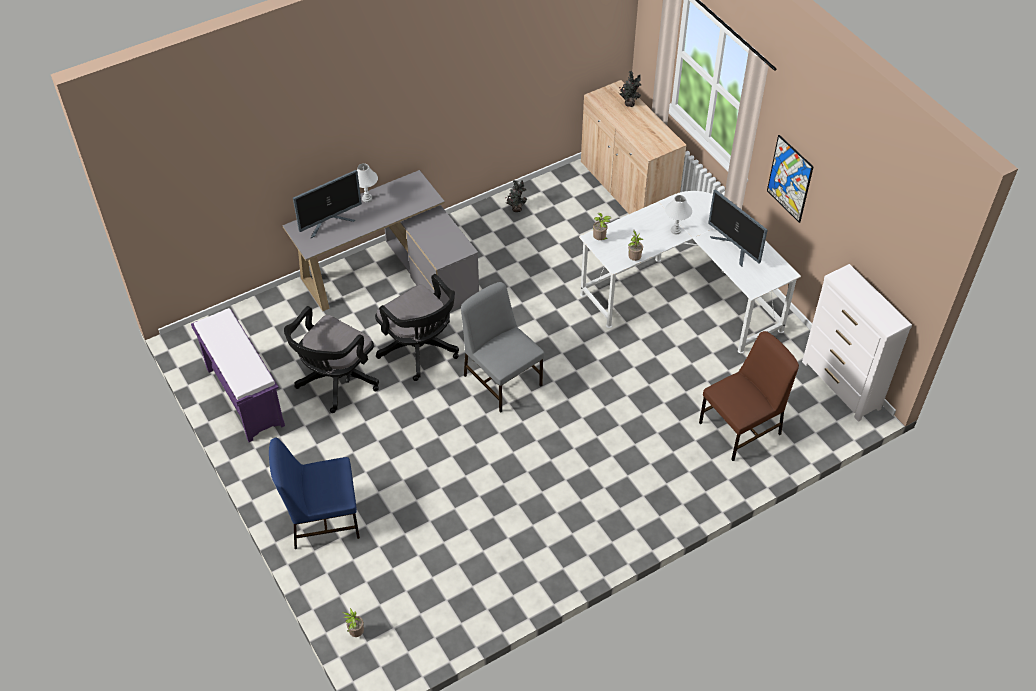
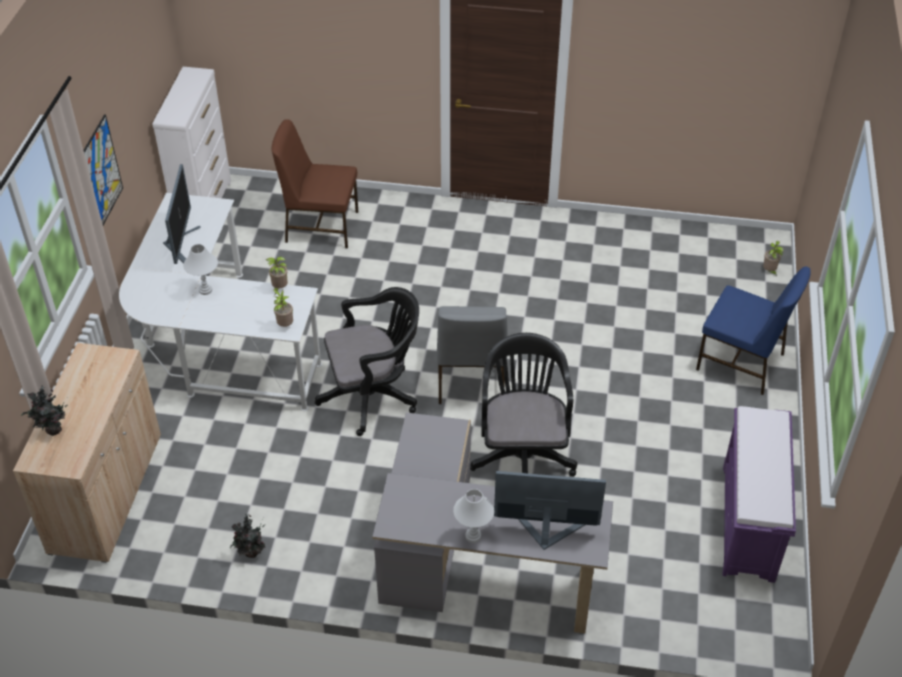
camera: 140 degrees left, 5 degrees down
(335, 382) = (638, 478): black office chair -> black office chair (373, 396)

